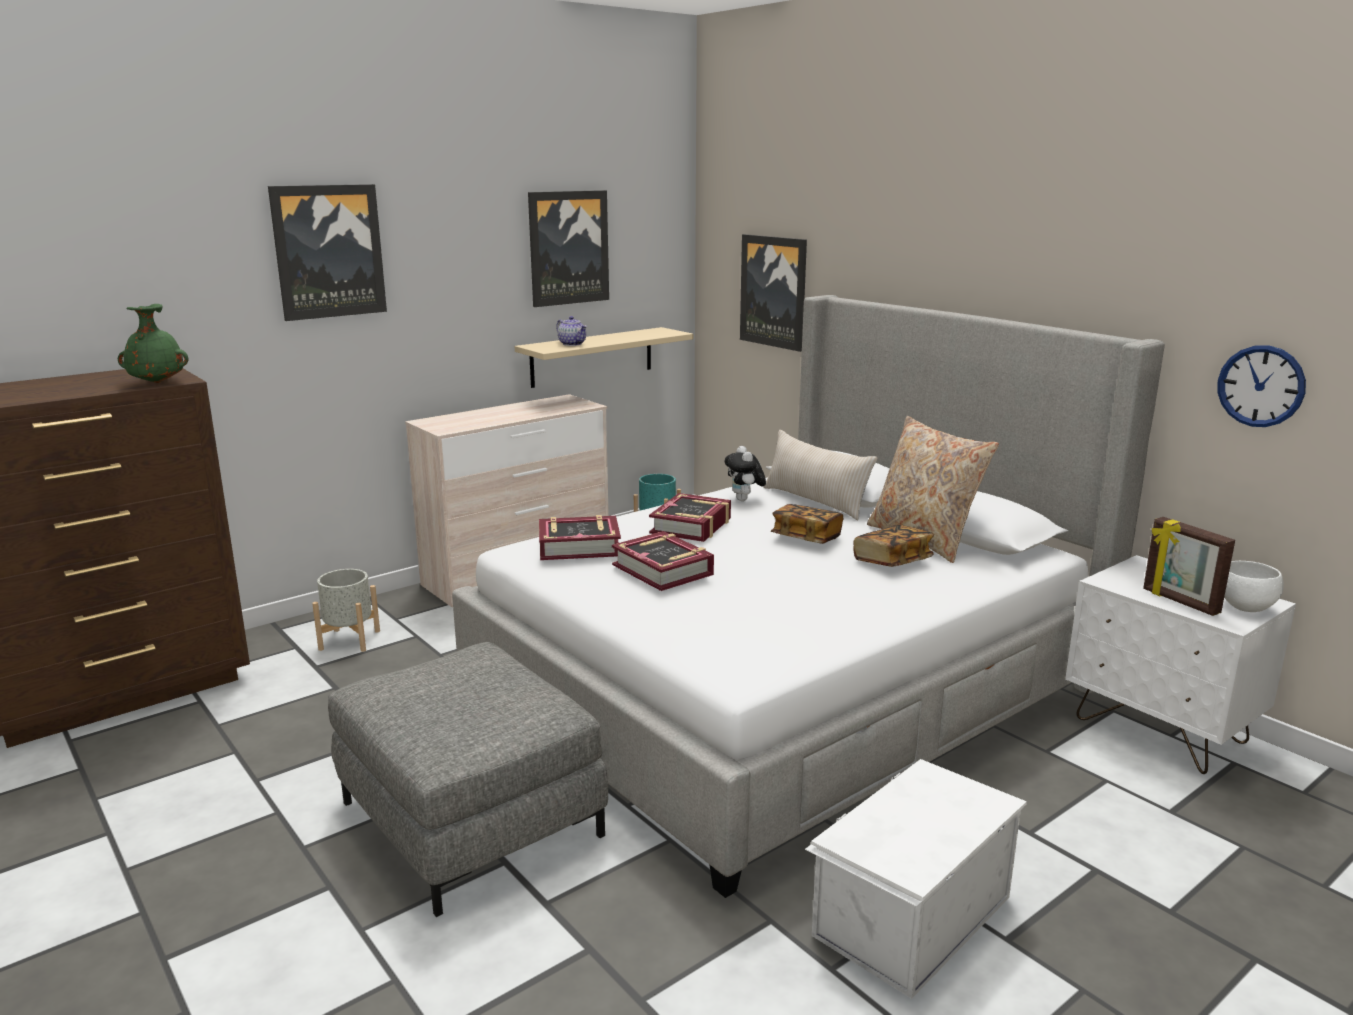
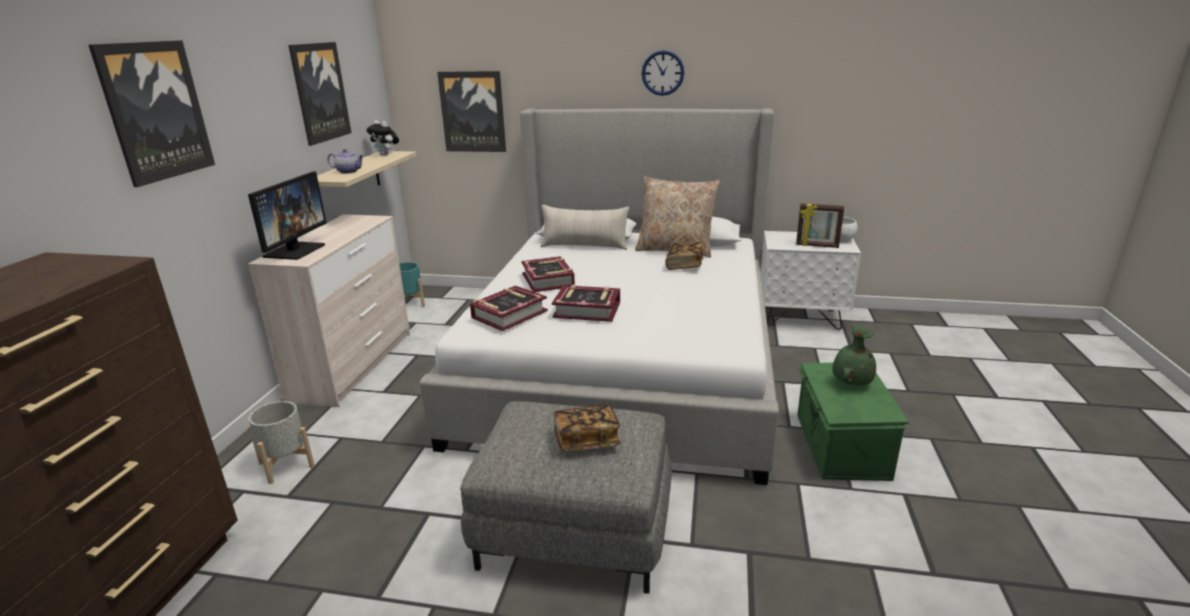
camera: 40 degrees left, 5 degrees up
(158, 382) = (95, 270): green vase -> green vase (850, 383)
(458, 419) = (295, 250): none -> monitor
(744, 500) = (545, 256): plush toy -> plush toy (386, 155)
(806, 538) = (621, 267): book -> book (586, 440)
(909, 915) = (840, 446): white storage box -> green storage box
(1261, 386) = (823, 125): wall clock -> wall clock (662, 73)

